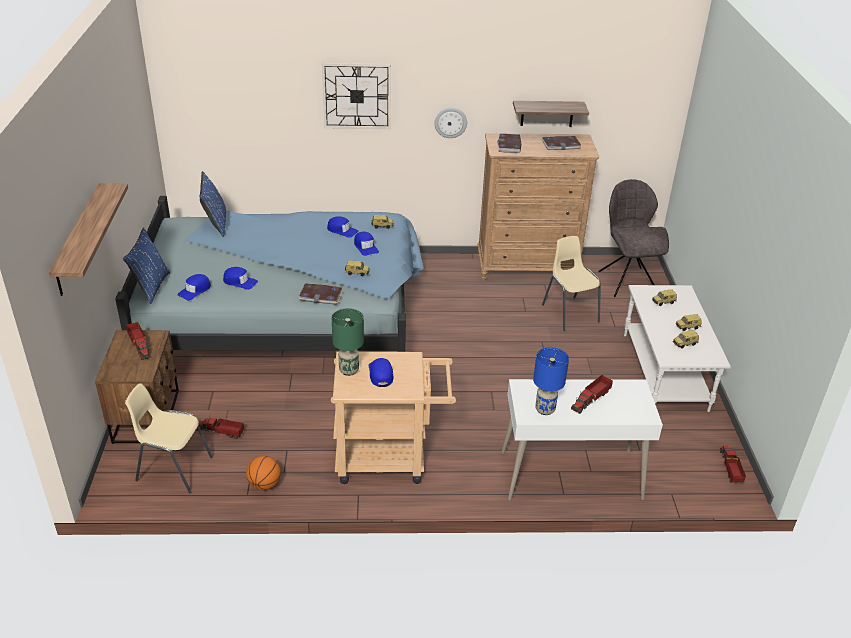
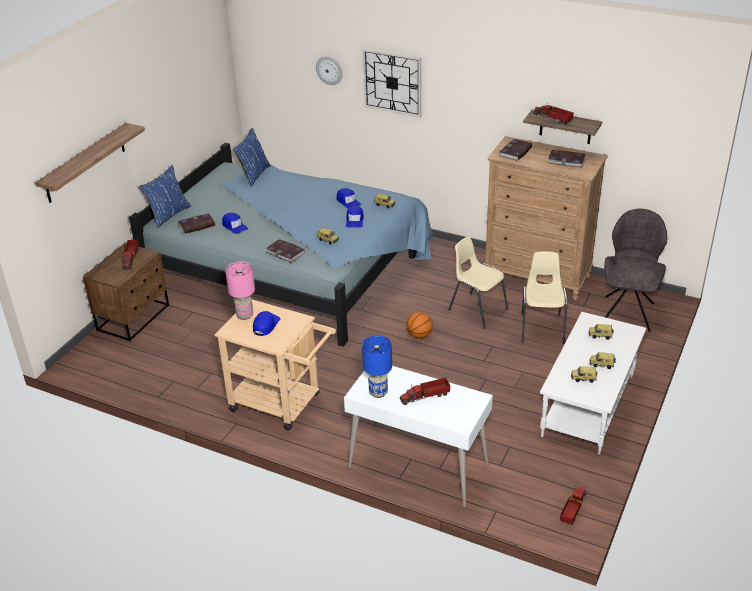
camera: 30 degrees right, 0 degrees up
(173, 469) = (123, 362): beige chair -> beige chair (477, 310)
(195, 290) = (196, 225): blue cap -> book
(221, 432) = (175, 345): toy truck -> toy truck (553, 119)
(264, 484) = (175, 393): basketball -> basketball (419, 335)
(349, 370) = (245, 315): green table lamp -> pink table lamp
(450, 122) = (474, 120): wall clock -> wall clock (329, 70)

